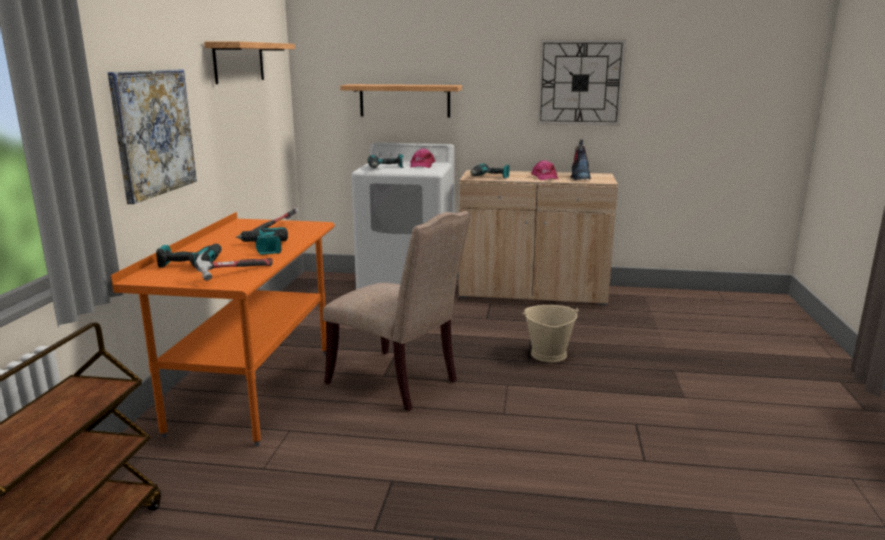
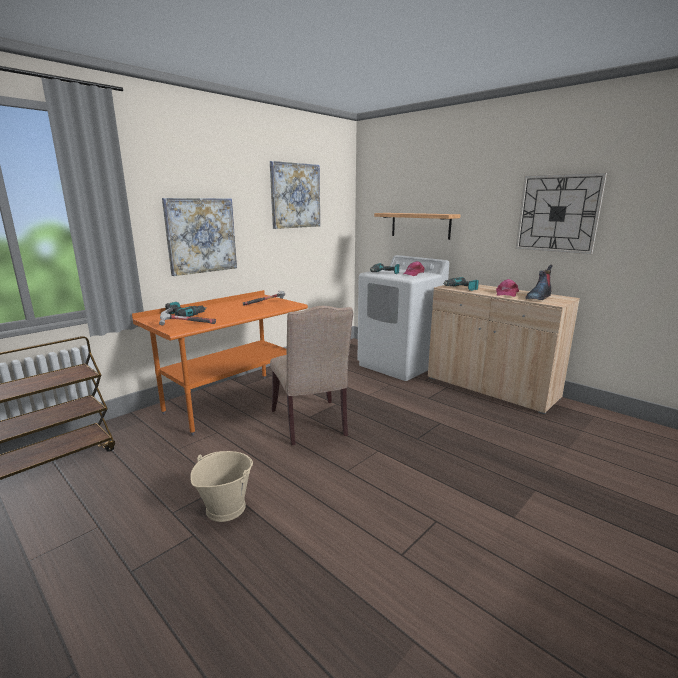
camera: 35 degrees right, 0 degrees up
(239, 62) = (295, 196): shelf -> picture
(264, 248) = (235, 313): power drill -> none
(548, 354) = (439, 438): beige bucket -> beige bucket (225, 507)

